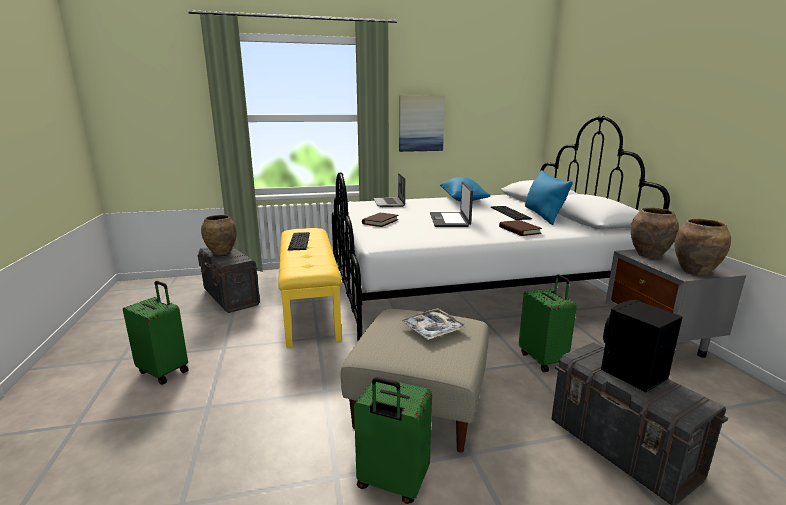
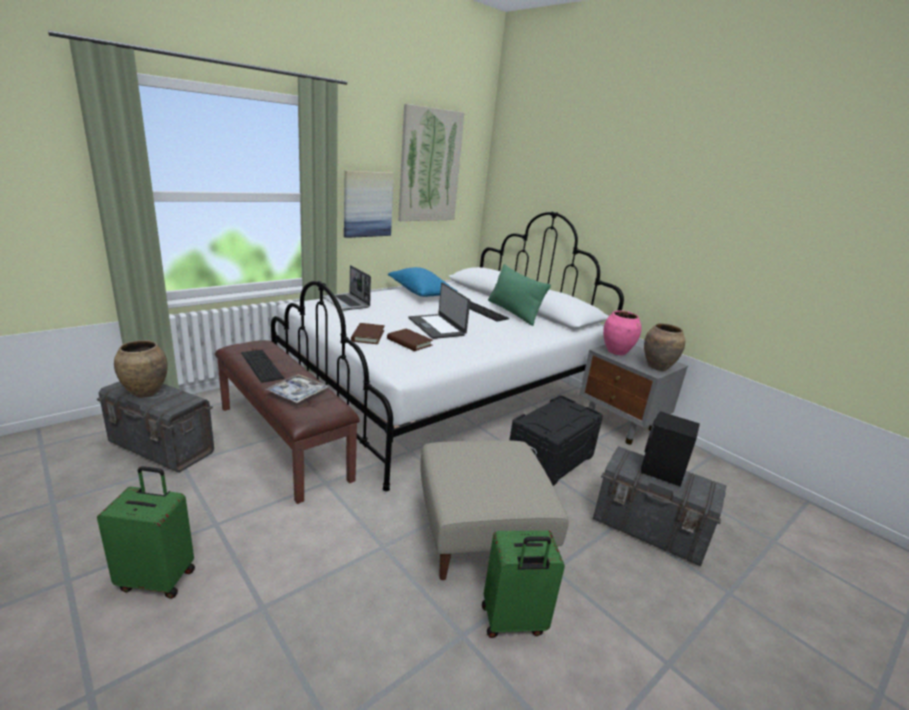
camera: 30 degrees left, 5 degrees up
(311, 305) = (284, 441): yellow bench -> brown bench
(432, 329) = (494, 461): tray -> tray (297, 393)
(483, 88) = (429, 166): none -> picture
(519, 230) = (512, 336): brown book -> brown book (409, 342)
(543, 215) = (513, 312): blue pillow -> green pillow
(543, 359) = (551, 459): green suitcase -> black storage box
(649, 255) = (616, 352): brown vase -> pink vase

